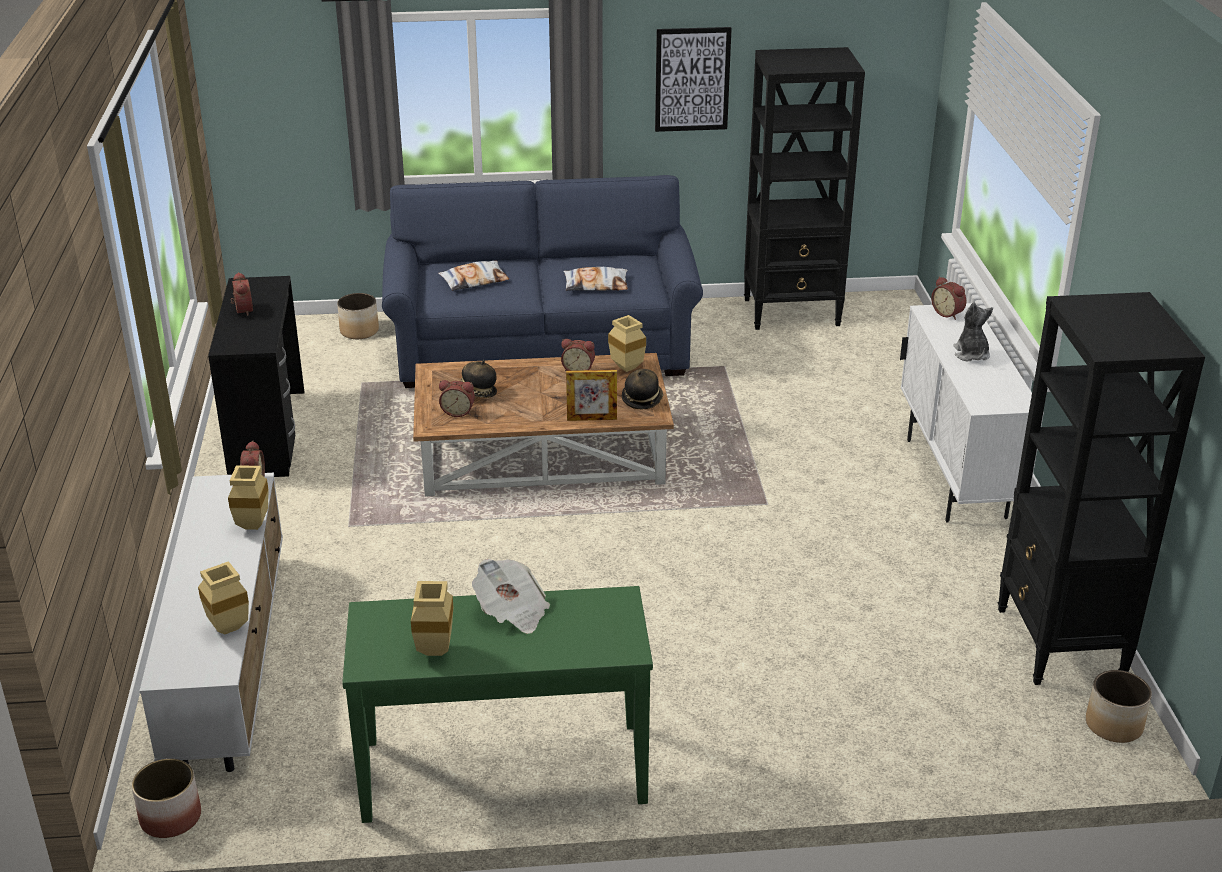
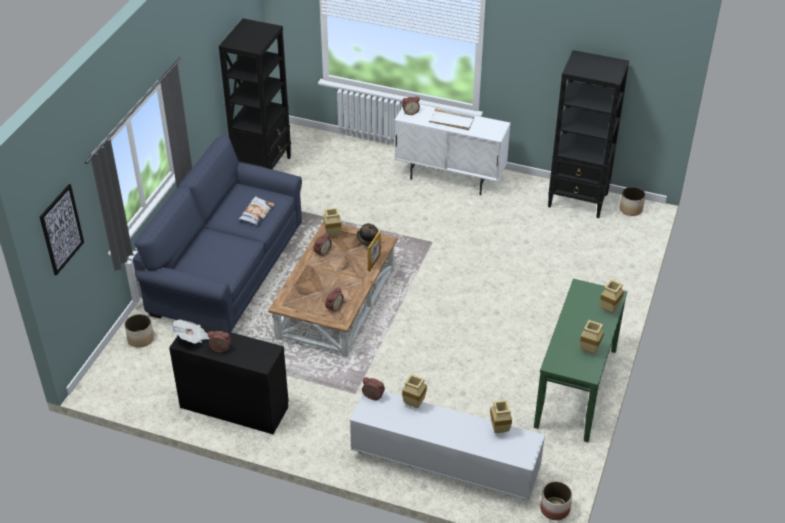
camera: 65 degrees left, 10 degrees up
(474, 281) = (213, 256): pillow -> none
(476, 393) = (319, 295): hat -> none
(512, 612) = (573, 320): newspaper -> newspaper (192, 338)
(572, 652) = (609, 310): none -> beige vase
(692, 79) = (200, 80): picture -> picture (61, 229)
(971, 354) = (451, 121): plush toy -> white tray

